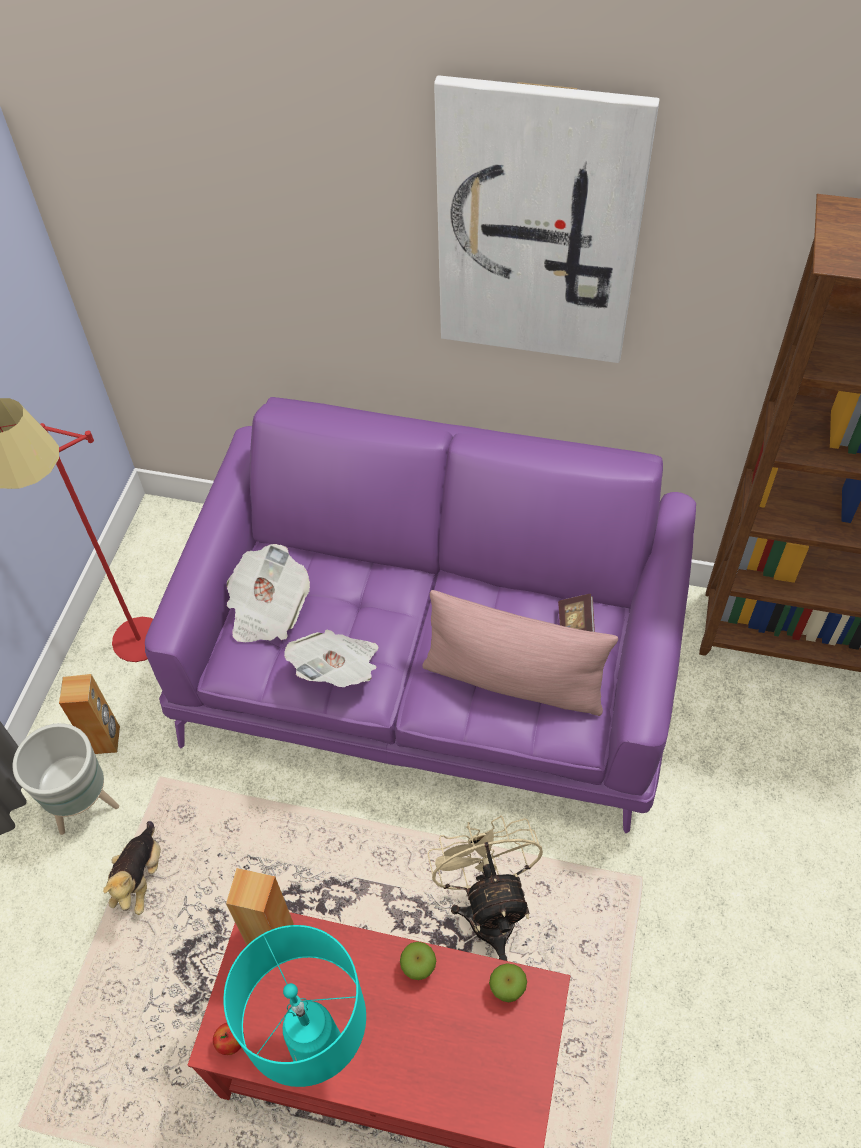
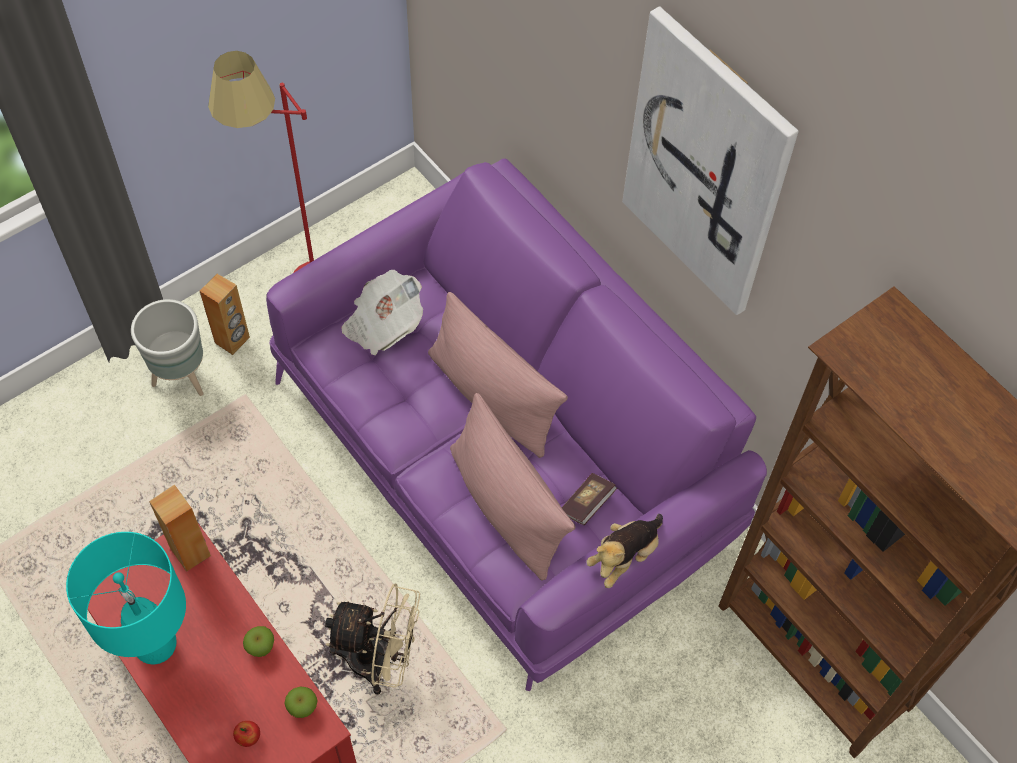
camera: 35 degrees right, 5 degrees up
(140, 877) = (176, 455): plush toy -> plush toy (624, 556)
(231, 1042) = (111, 598): apple -> apple (248, 737)
(338, 670) = (390, 405): newspaper -> none
(417, 603) = (492, 397): none -> pink pillow
(489, 908) = (380, 661): beige fan -> beige fan turned 75 degrees clockwise

